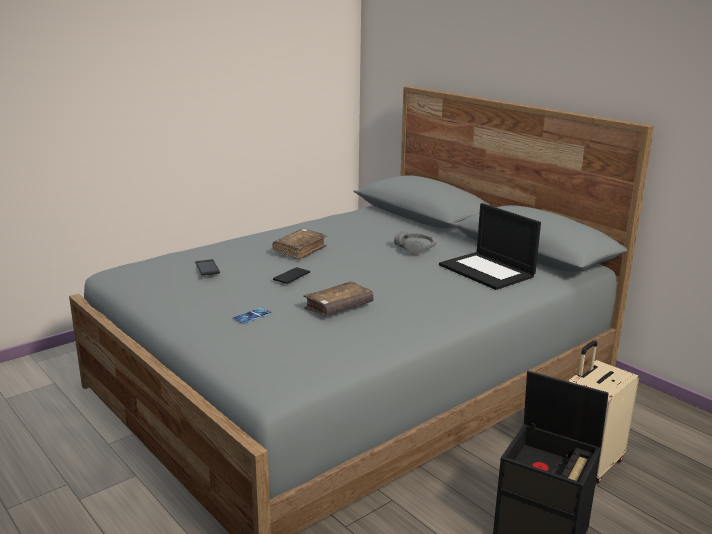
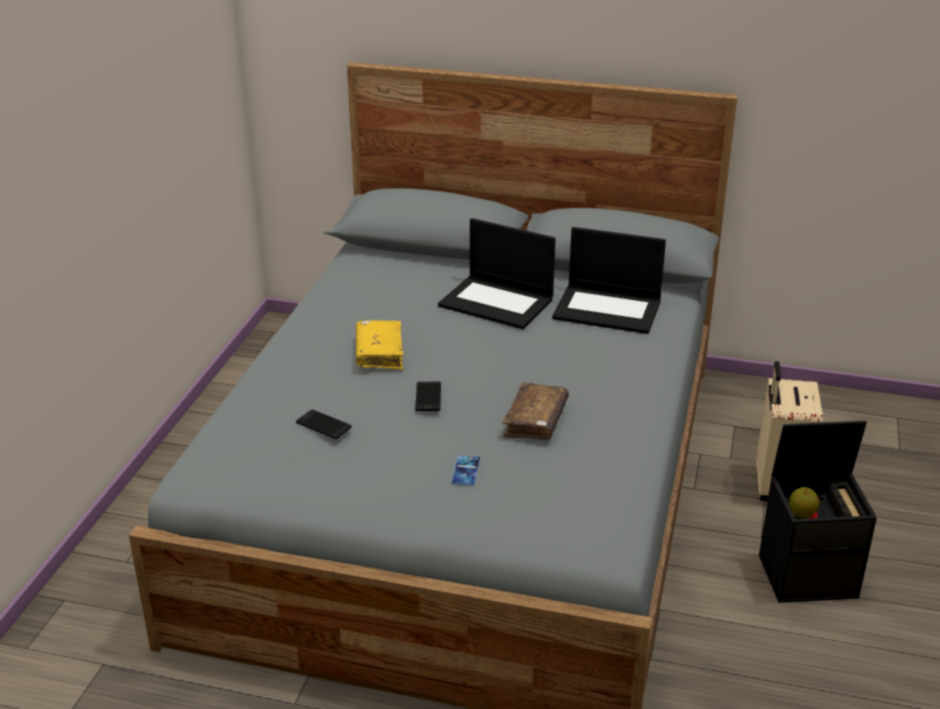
camera: 35 degrees left, 10 degrees up
(300, 250) = (379, 353): brown book -> yellow book
(416, 249) = (498, 302): grey headphones -> laptop
(533, 464) = (801, 514): none -> apple

